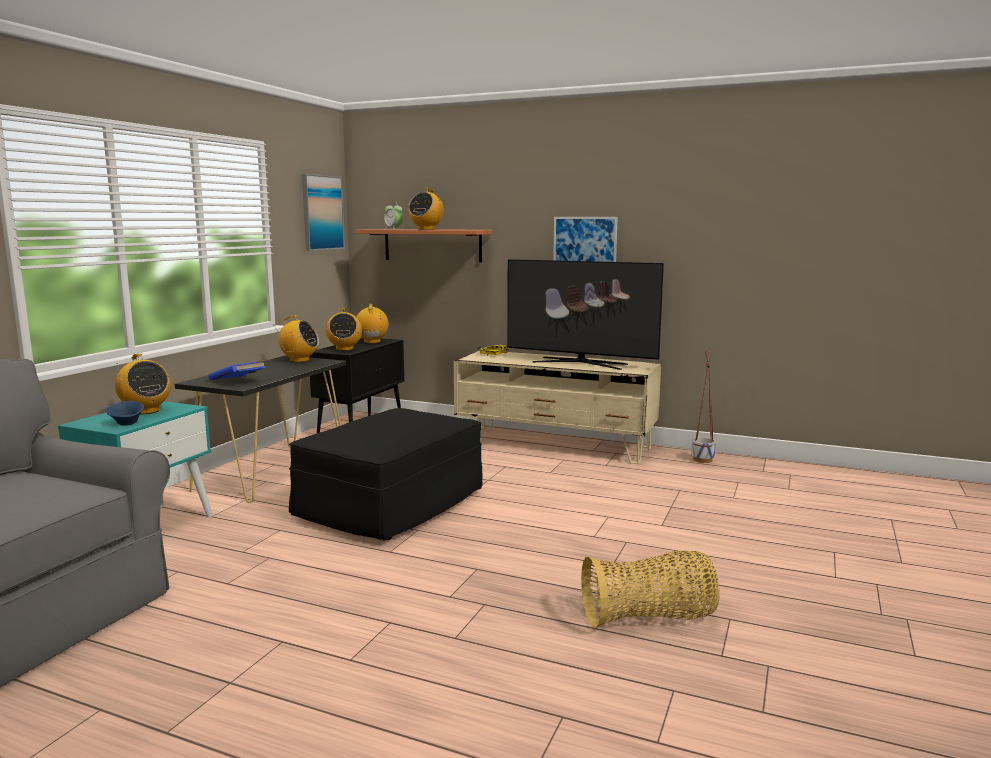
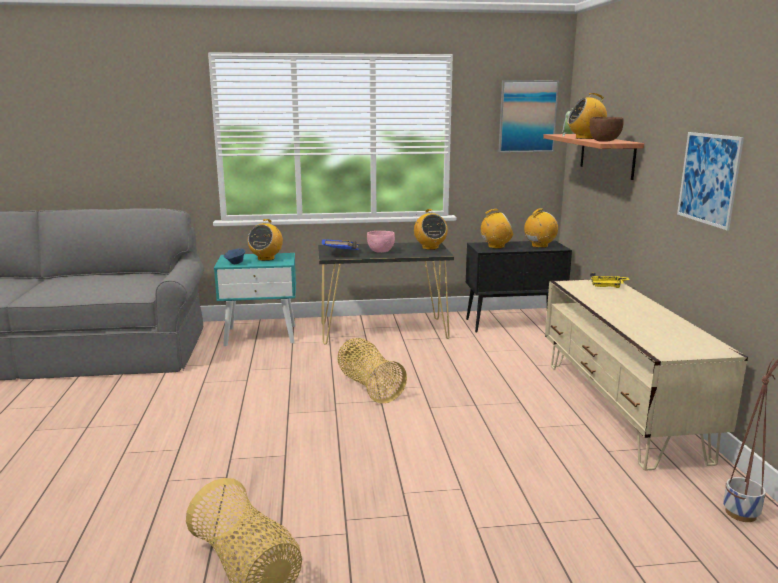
camera: 60 degrees right, 5 degrees up
(270, 372) = (381, 252): none -> pink bowl
(344, 349) = (496, 246): radio -> radio turned 150 degrees counterclockwise
(391, 506) = (369, 387): black ottoman -> basket
(461, 229) = (604, 141): none -> brown bowl
(580, 363) = (646, 322): television -> none

